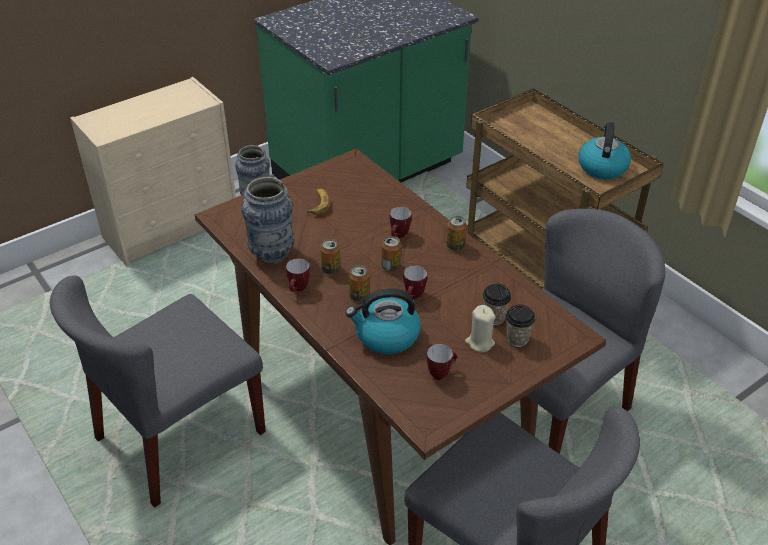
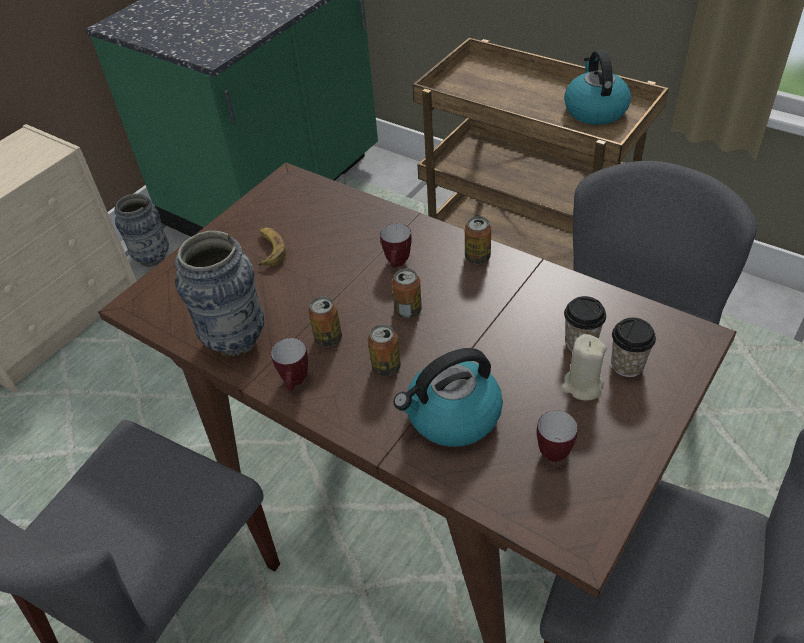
camera: 15 degrees left, 5 degrees up
(413, 297) = (460, 345): mug -> none

